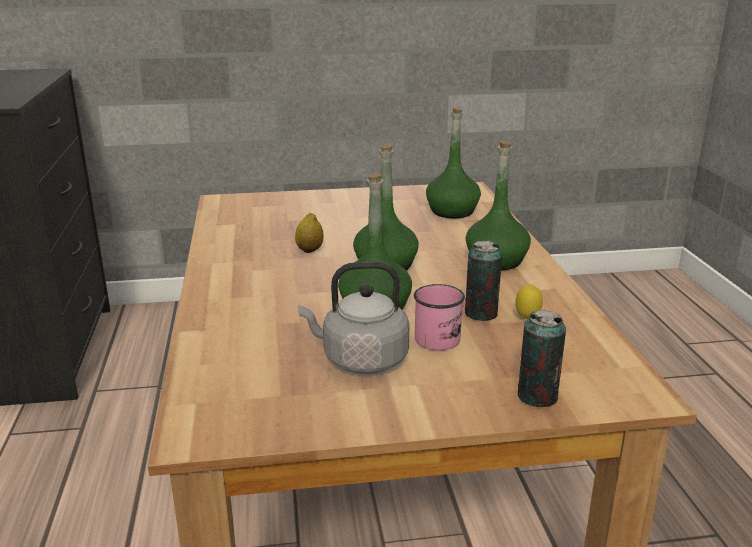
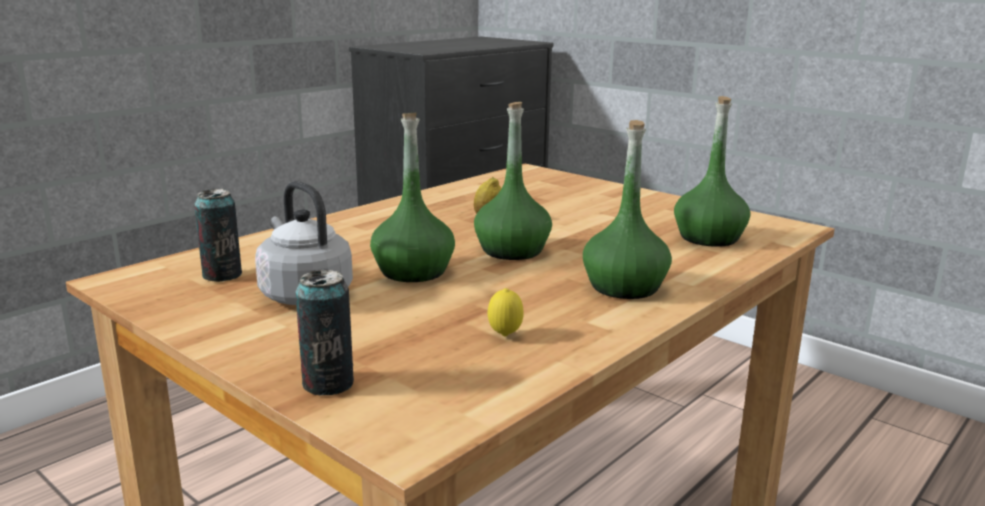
camera: 50 degrees right, 5 degrees down
(442, 336) = (399, 310): pink mug -> none
(481, 314) = (478, 313): can -> can (222, 275)

